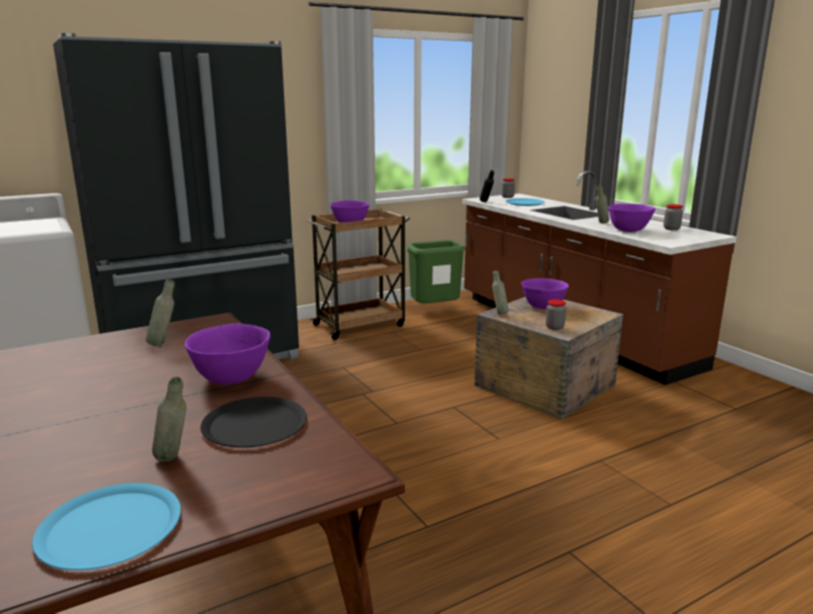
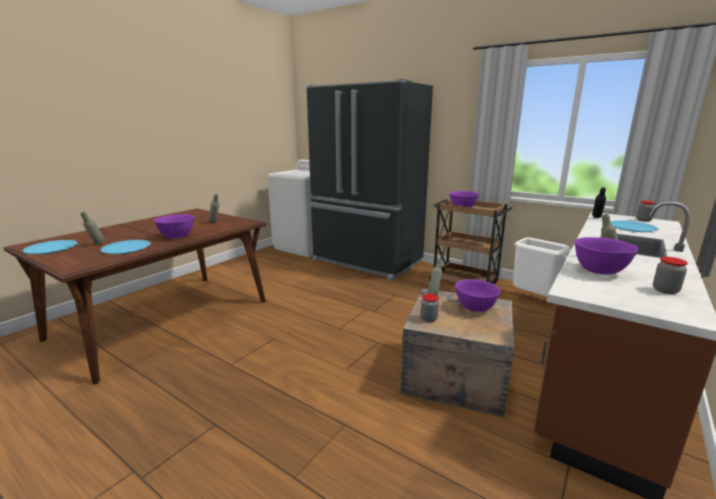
camera: 65 degrees right, 0 degrees up
(255, 424) = (126, 248): black plate -> blue plate
(435, 311) = (534, 299): green trash can -> white trash can

